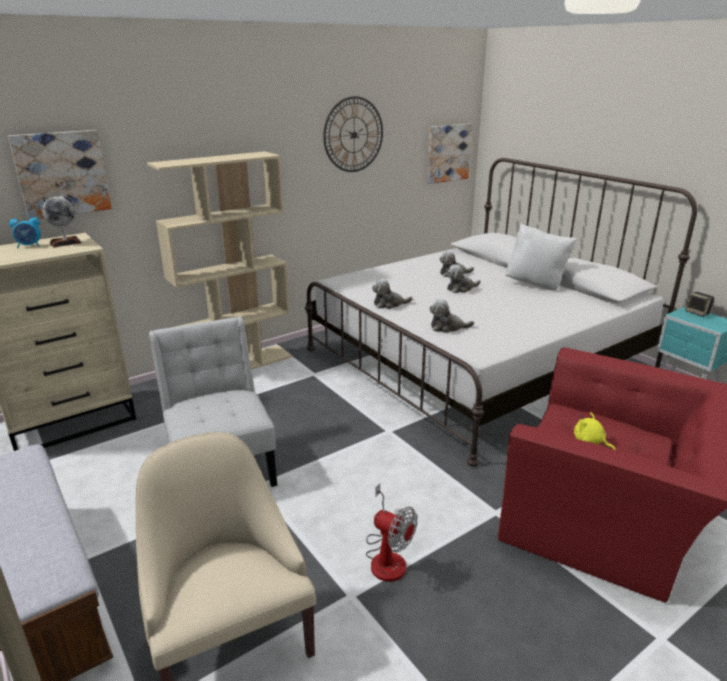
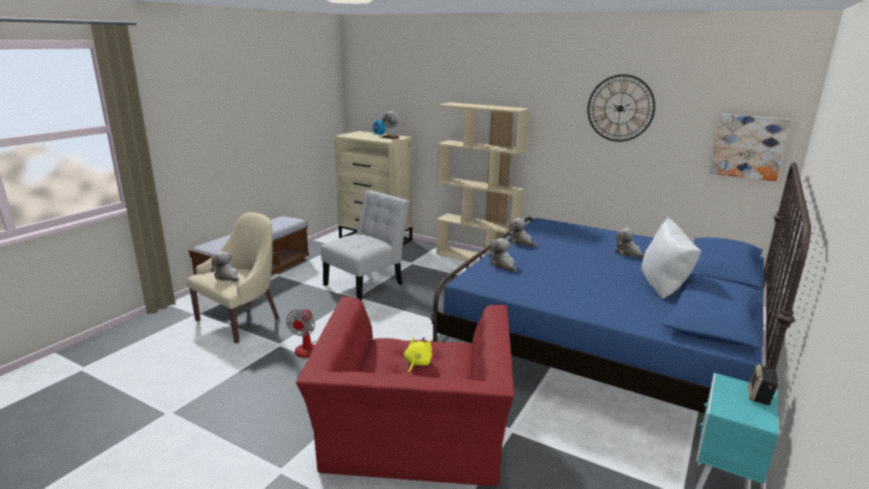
camera: 65 degrees right, 5 degrees down
(62, 174) = (410, 101): picture -> none
(461, 288) = (596, 260): plush toy -> plush toy (227, 277)
(477, 360) = (605, 342): white bed -> blue bed

